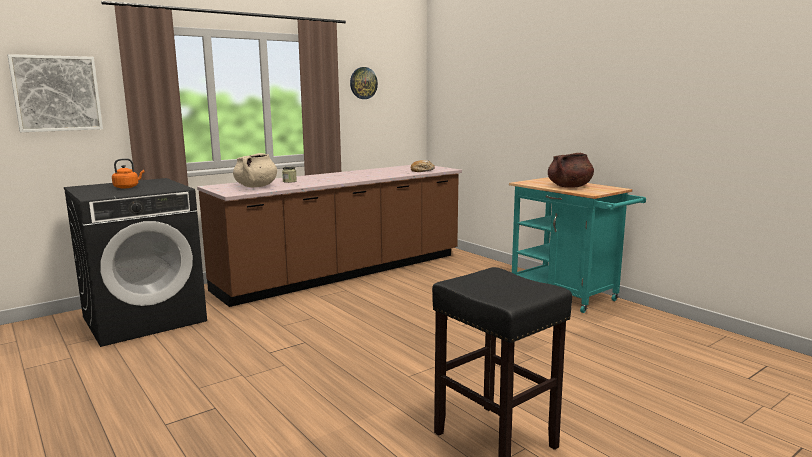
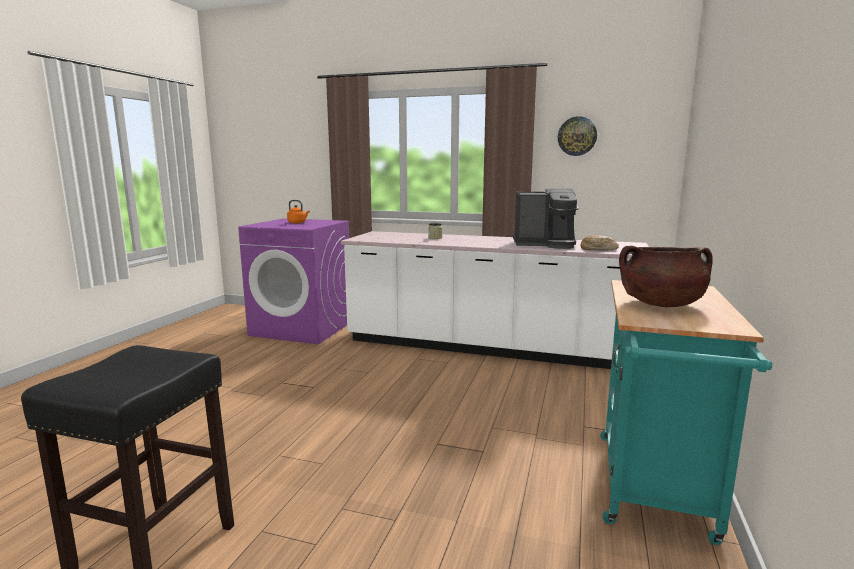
camera: 55 degrees right, 0 degrees up
(57, 93) = (295, 149): picture -> none
(145, 318) = (303, 328): black washing machine -> purple washing machine
(256, 186) = (394, 237): beige cooking pot -> none
(344, 273) = (488, 347): brown counter -> white counter
(382, 173) = (545, 244): none -> coffee machine

